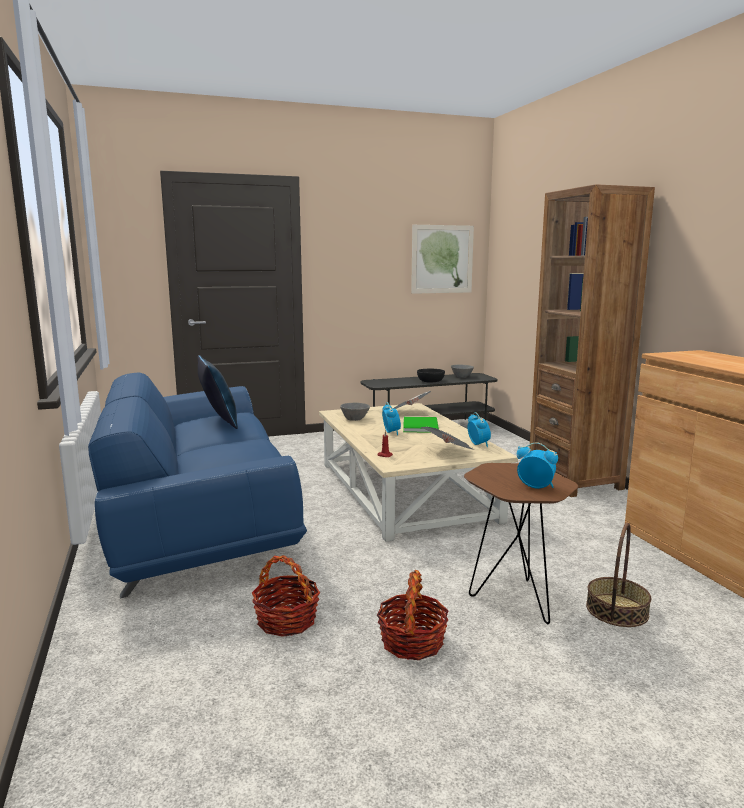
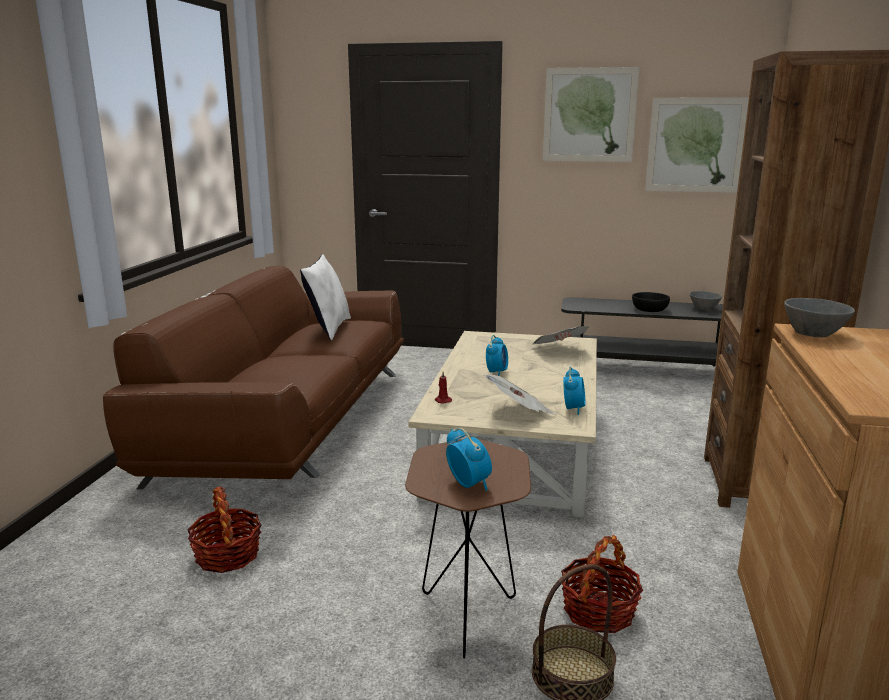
camera: 30 degrees right, 5 degrees up
(198, 514) = (286, 423): blue sofa -> brown sofa
(218, 421) = (328, 329): blue pillow -> white pillow
(355, 419) = (485, 348): grey bowl -> grey bowl (815, 334)
(368, 237) = (589, 115): none -> picture
(412, 642) = (303, 621): basket -> basket (598, 611)
(421, 426) = (545, 370): green book -> none

